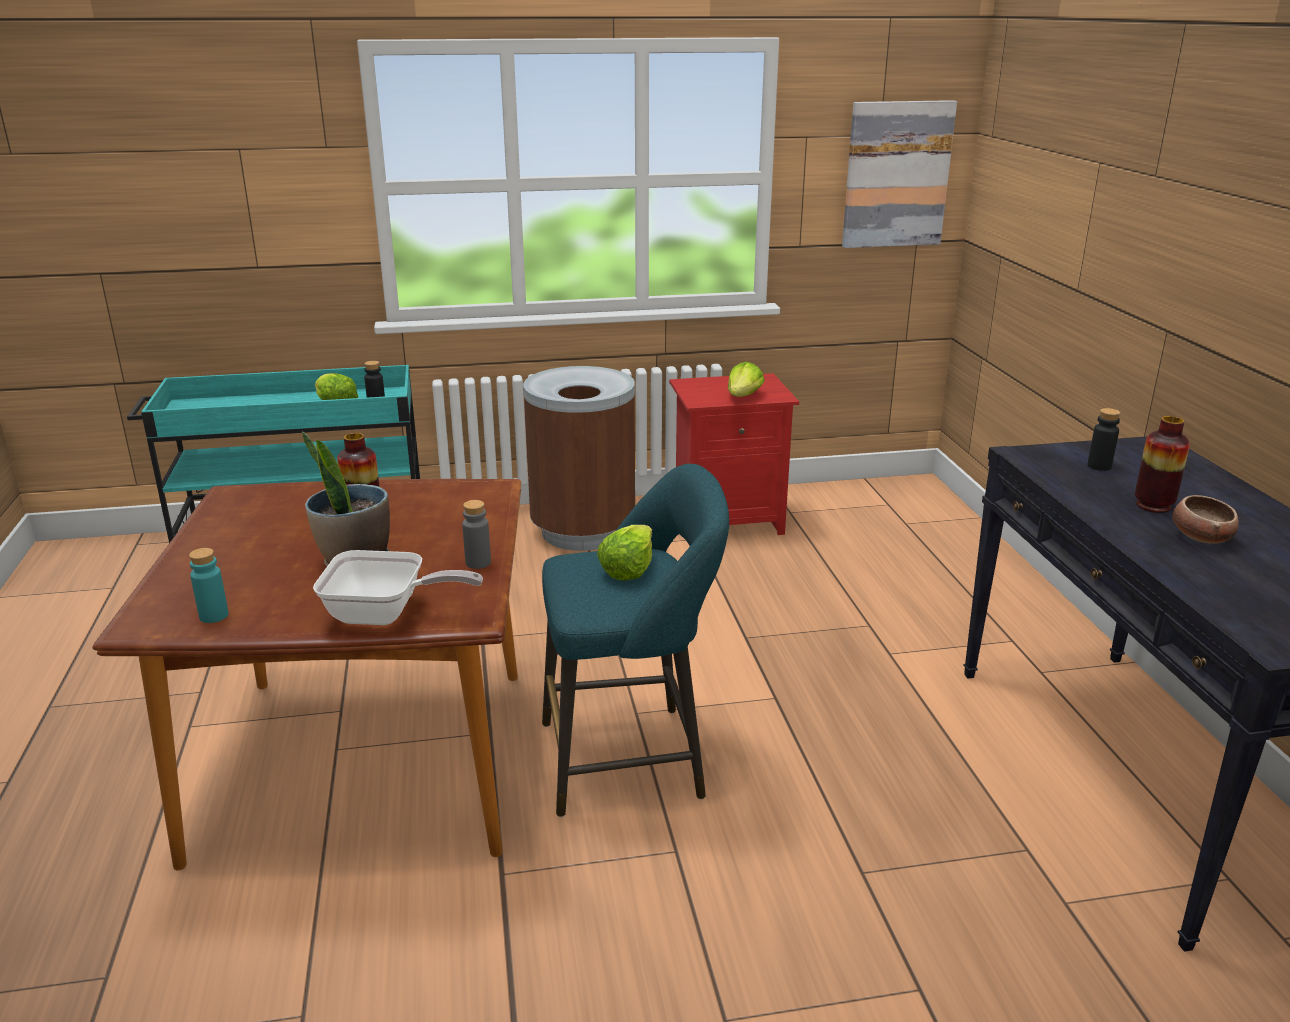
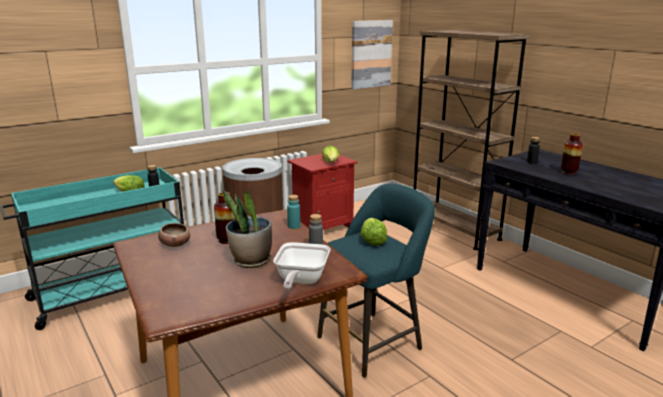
camera: 25 degrees left, 5 degrees down
(214, 616) = (205, 303): turquoise bottle -> turquoise bottle (294, 226)
(386, 614) = (300, 281): frying pan -> frying pan turned 120 degrees clockwise
(994, 580) = (454, 229): none -> brown bookcase
(1200, 537) = (598, 180): bowl -> bowl (175, 244)

